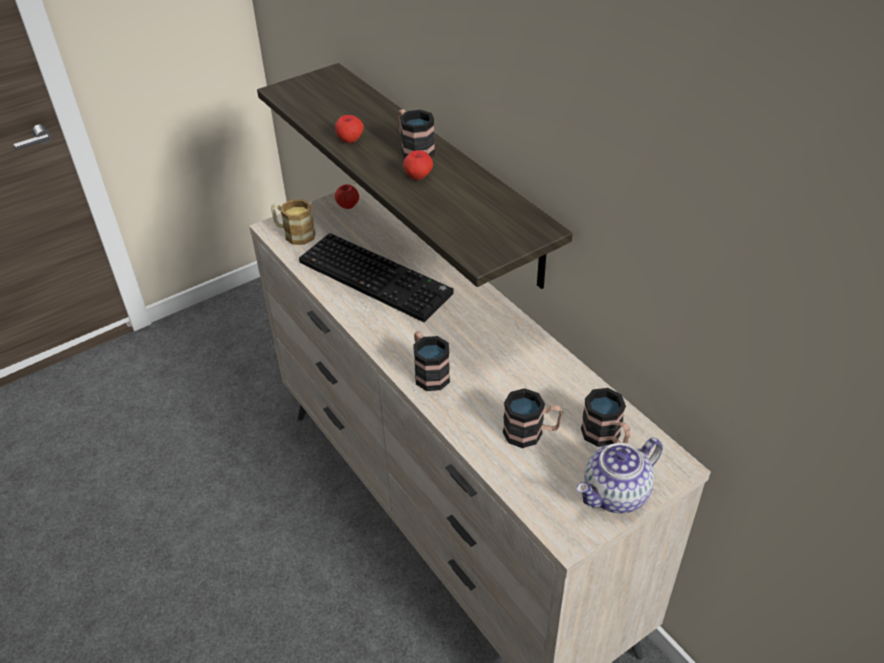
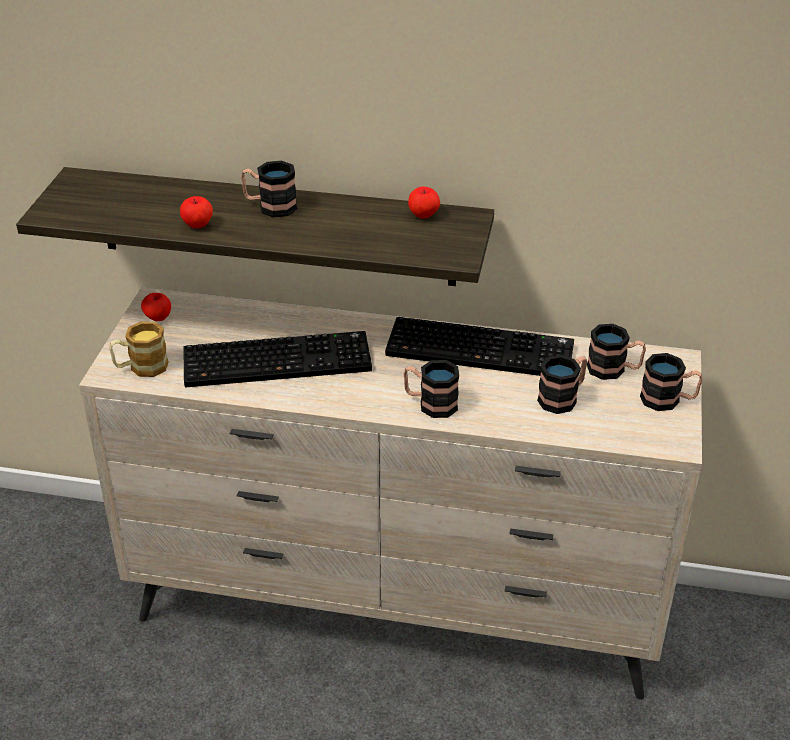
camera: 45 degrees left, 5 degrees down
(418, 177) = (311, 225): apple -> apple (423, 215)
(524, 354) = (482, 349): none -> keyboard
(616, 494) = (668, 400): teapot -> mug

